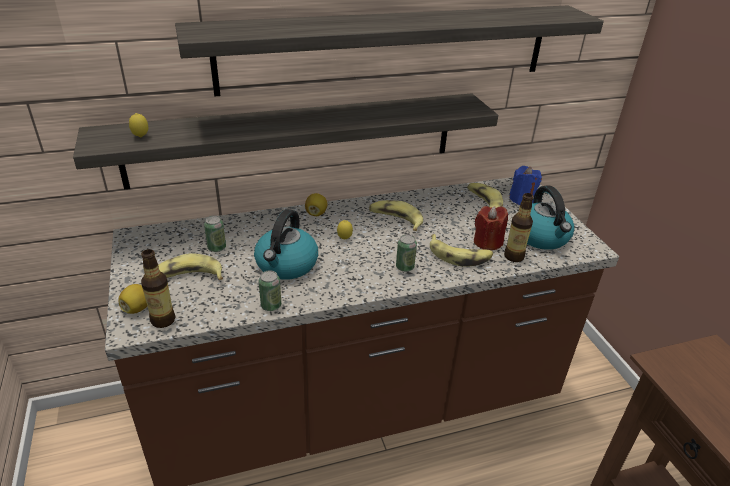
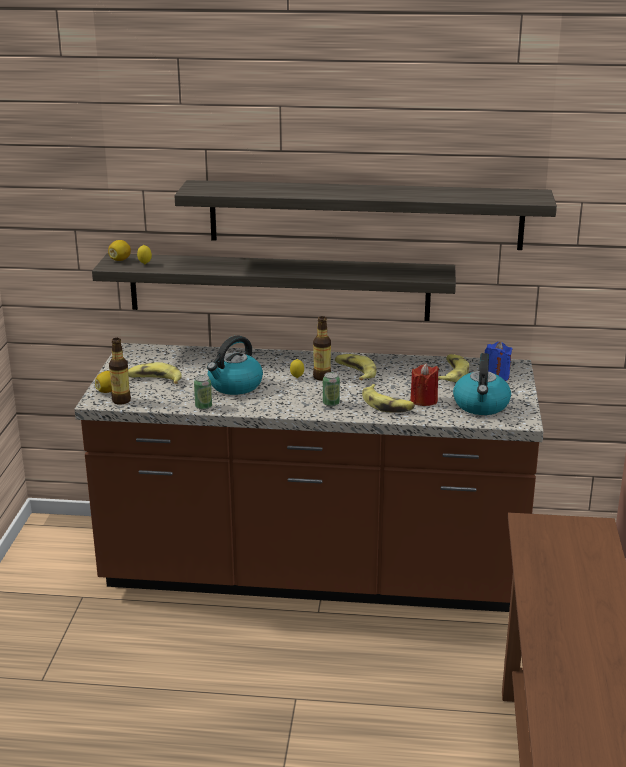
camera: 25 degrees right, 10 degrees down
(217, 248) = (188, 366): can -> none
(316, 213) = (288, 357): lemon -> lemon (120, 260)
(514, 256) = (437, 413): bottle -> bottle (322, 377)

